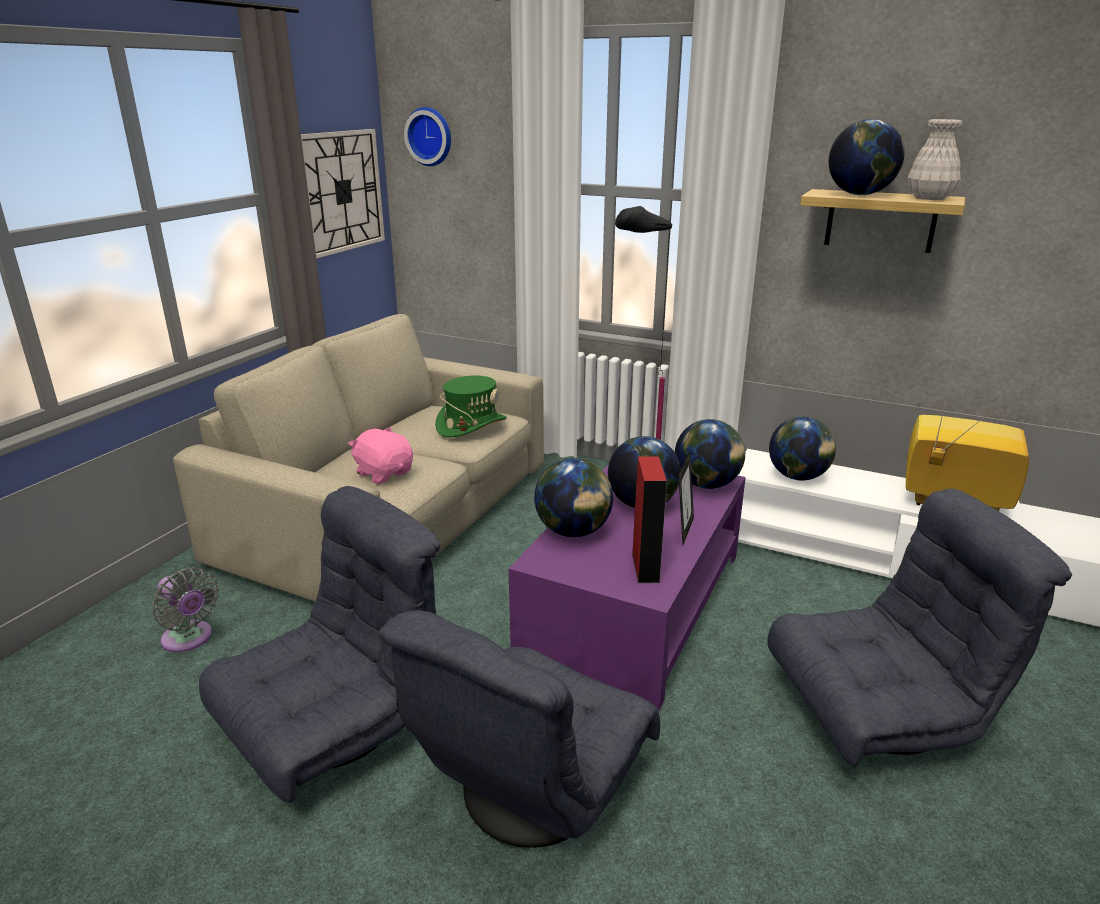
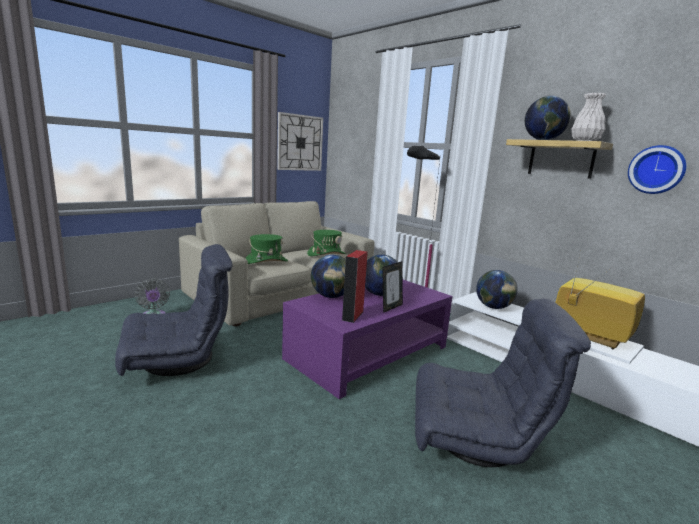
camera: 20 degrees right, 10 degrees down
(384, 473) = (266, 261): pink plush toy -> green hat
(430, 136) = (346, 121): wall clock -> wall clock (656, 170)
(529, 788) = (240, 411): grey armchair -> none
(706, 485) = (425, 294): globe -> none

